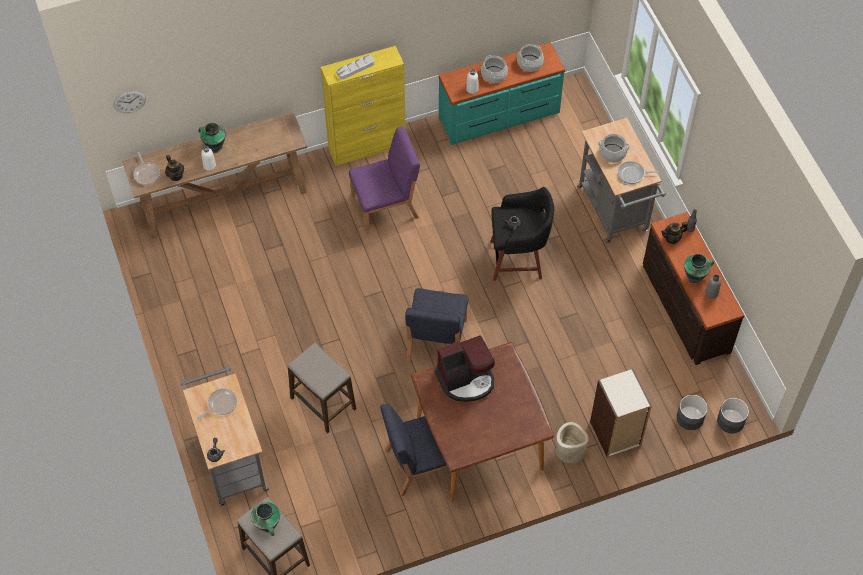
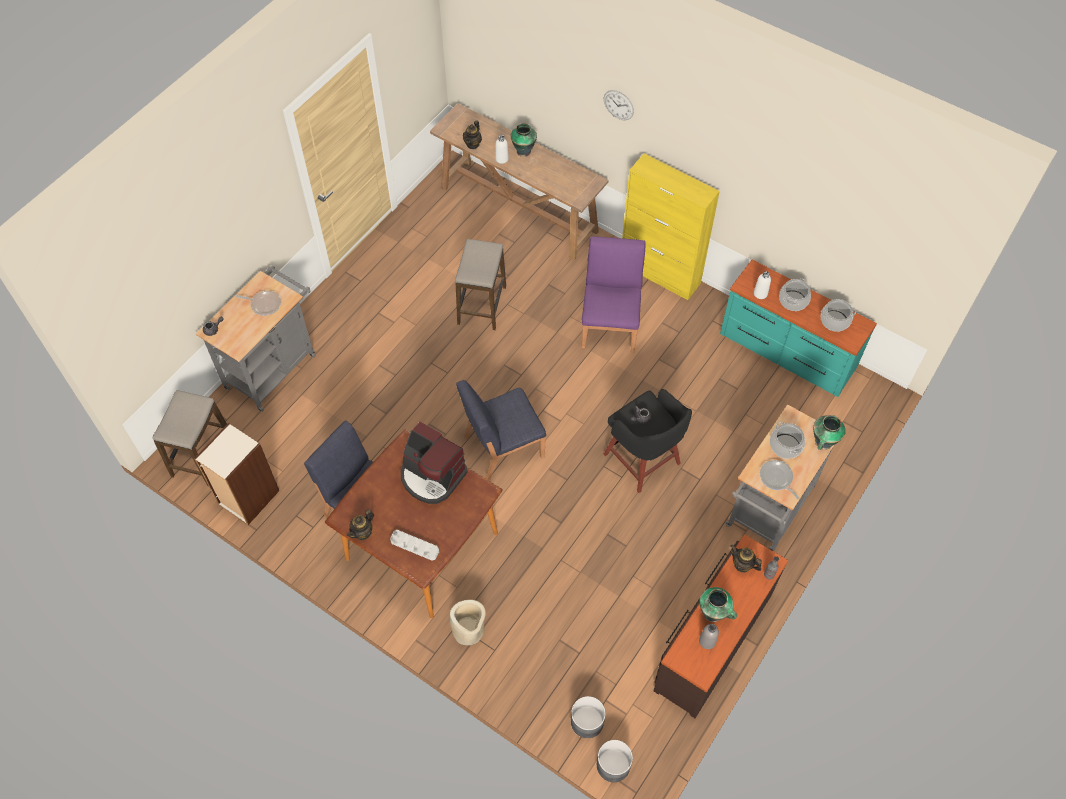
camera: 55 degrees right, 0 degrees up
(129, 101) = (475, 47): wall clock -> wall clock (618, 105)
(146, 174) = (458, 125): frying pan -> none
(268, 526) = (183, 415): vase -> vase (823, 443)
(323, 404) = (374, 400): stool -> stool (481, 305)
(355, 68) = (665, 178): grey tray -> grey tray (414, 546)
(386, 206) = (610, 324): purple chair -> purple chair turned 120 degrees counterclockwise
(479, 450) = (363, 532): none -> teapot
(615, 434) = (516, 661): bookcase -> bookcase (248, 498)

